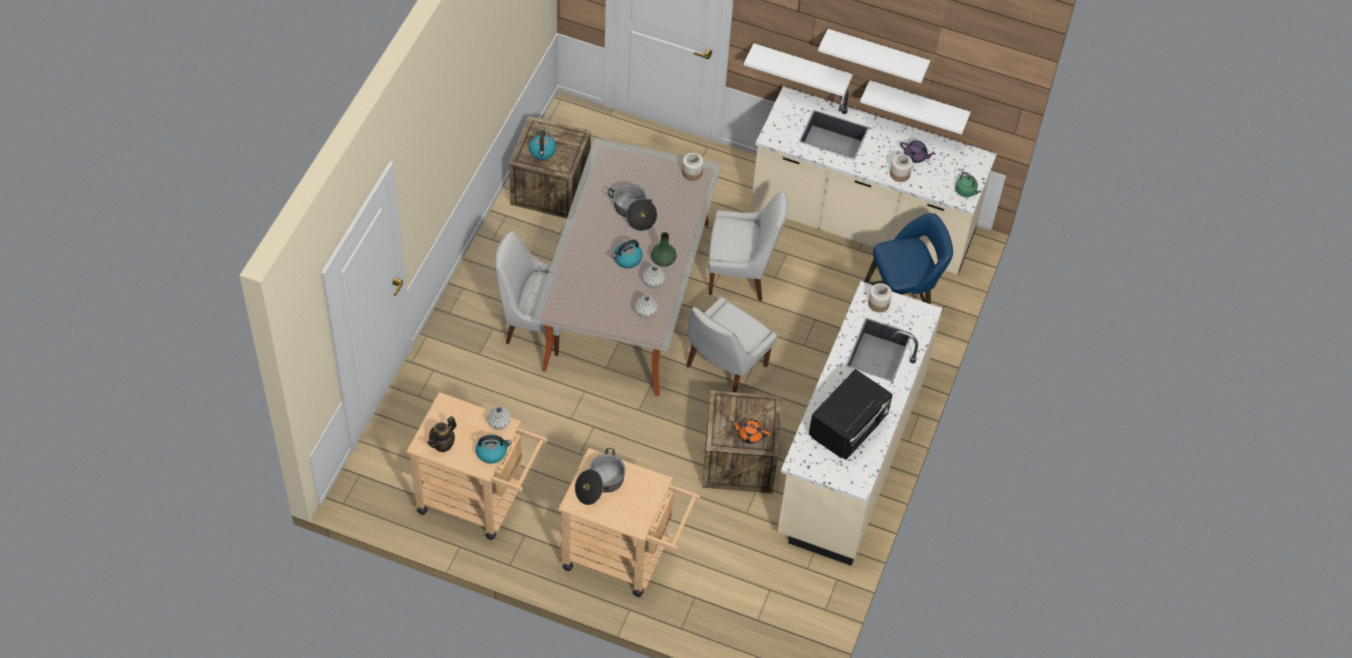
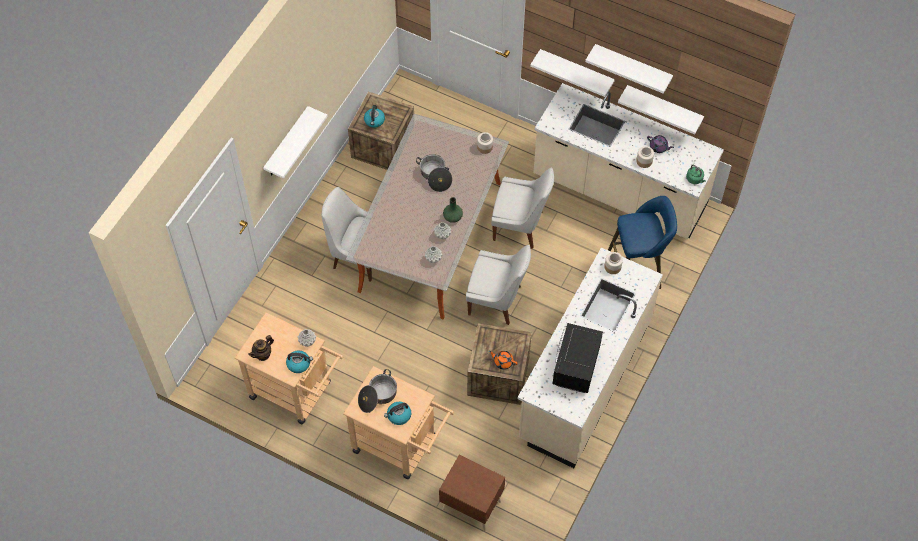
camera: 10 degrees right, 5 degrees up
(444, 178) = (286, 143): none -> white shelf
(627, 259) = (425, 214): kettle -> kettle (398, 416)
(724, 368) = (497, 301): white chair -> white chair turned 120 degrees counterclockwise
(726, 620) = (471, 504): none -> brown nightstand
(849, 428) = (575, 367): black microwave -> black microwave turned 150 degrees clockwise

